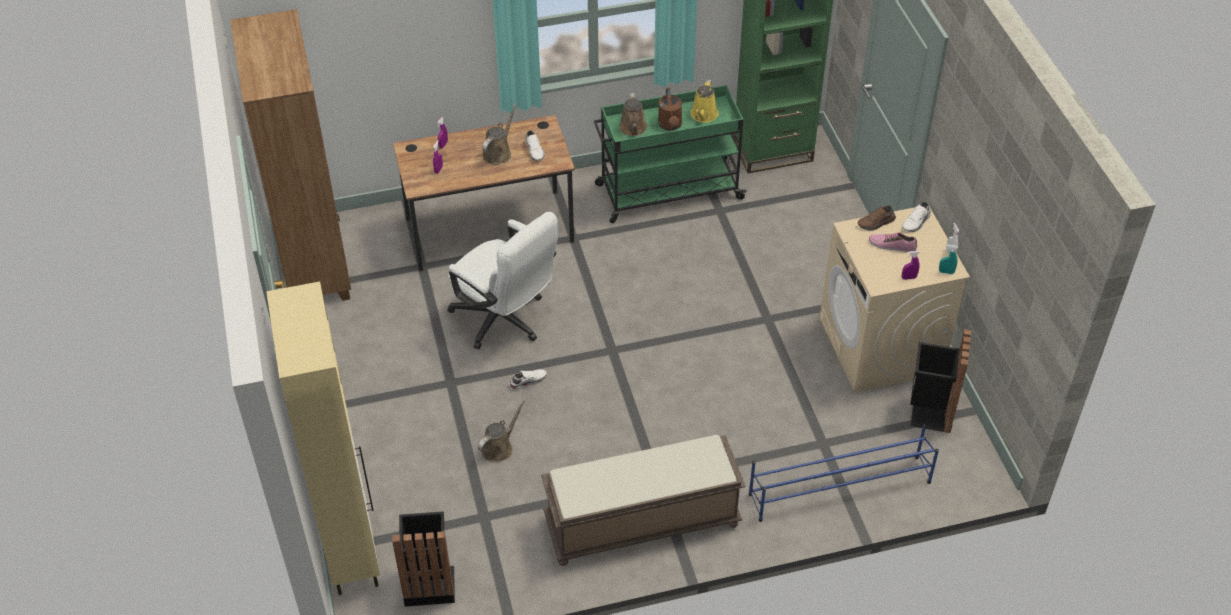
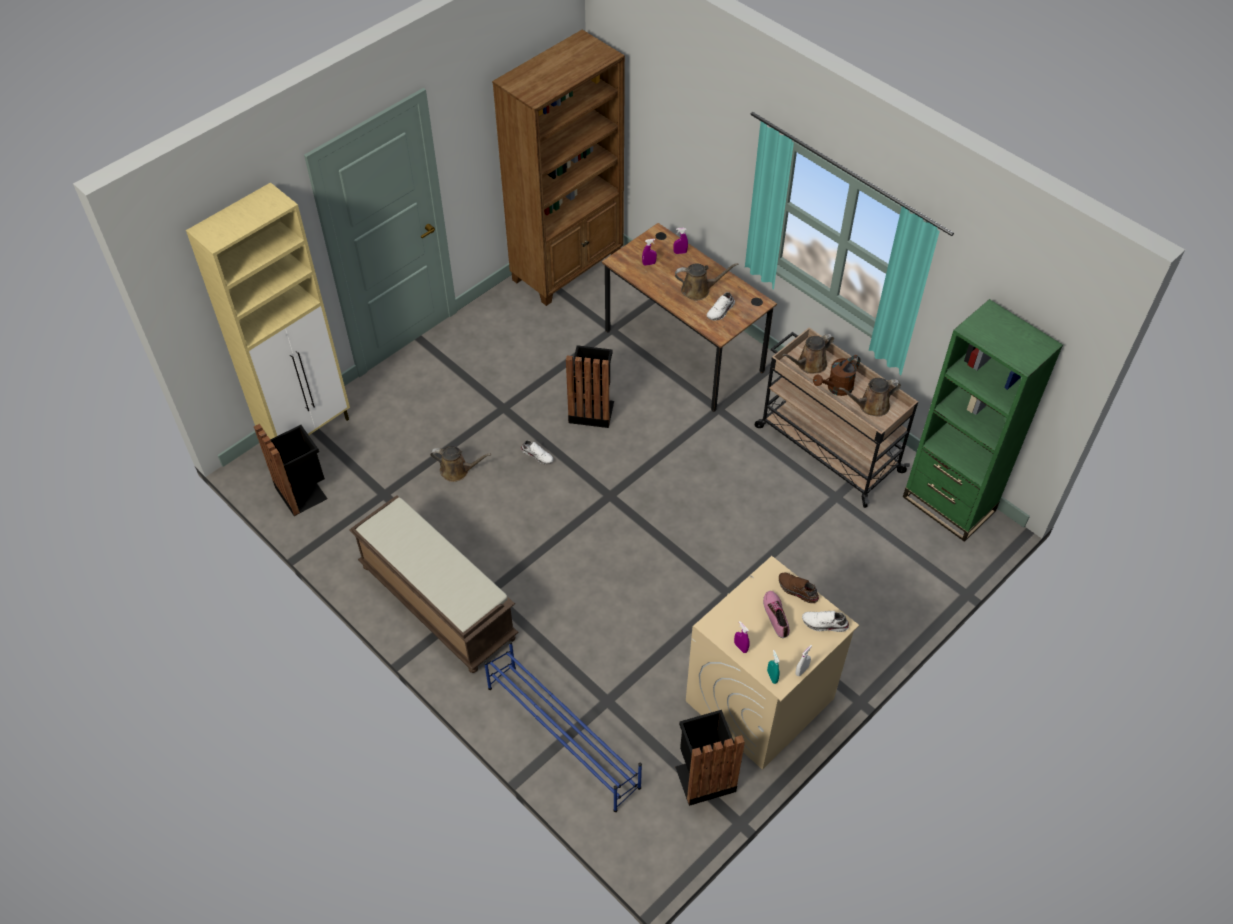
camera: 60 degrees right, 5 degrees up
(505, 321) = (591, 410): white office chair -> black trash can
(667, 192) = (827, 448): green cart -> beige cart
(703, 115) = (871, 406): yellow watering can -> brown watering can

